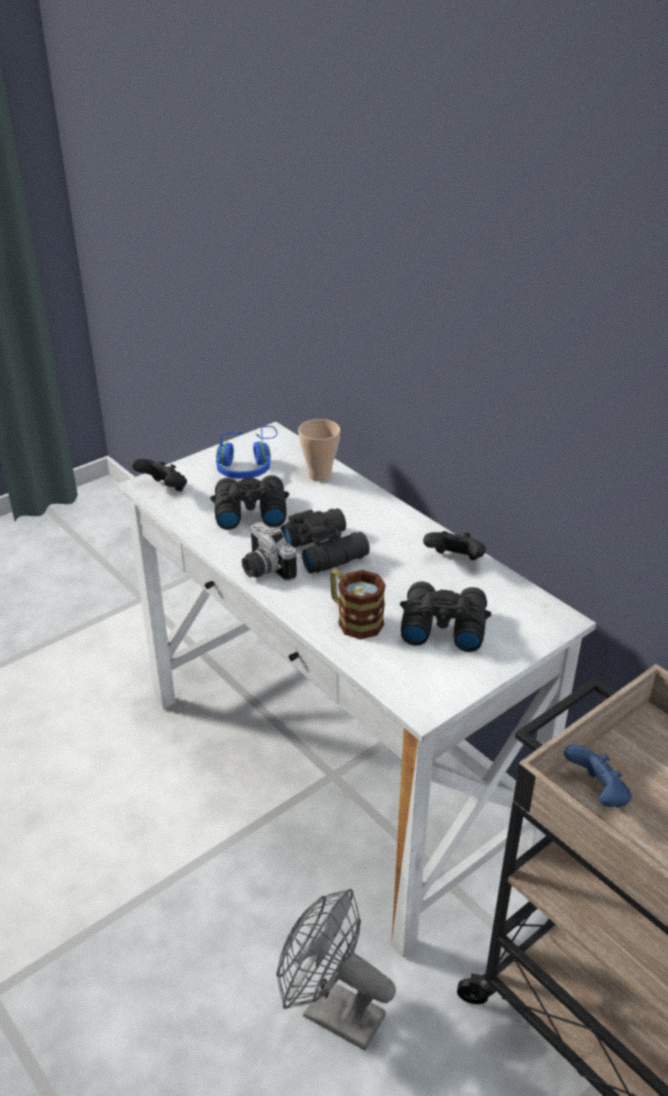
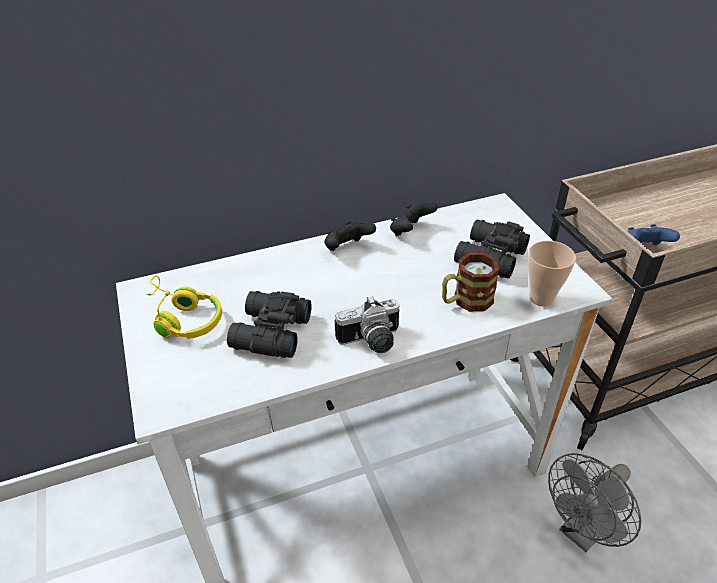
camera: 70 degrees left, 5 degrees up
(164, 489) = (181, 394): black game controller -> black game controller (347, 249)
(247, 464) = (183, 318): blue headphones -> yellow headphones
(319, 475) = (239, 274): cup -> cup (541, 298)
(325, 549) = (360, 296): black binoculars -> none

